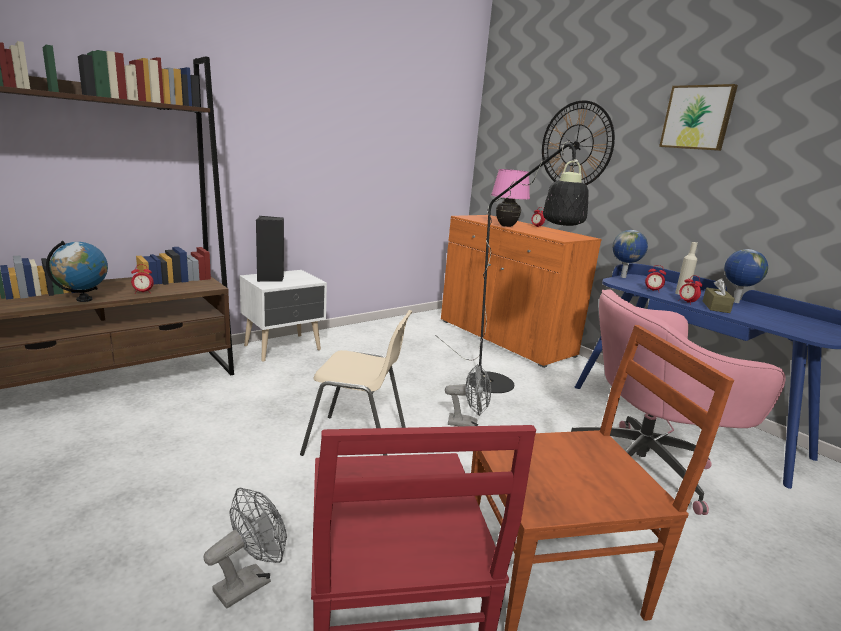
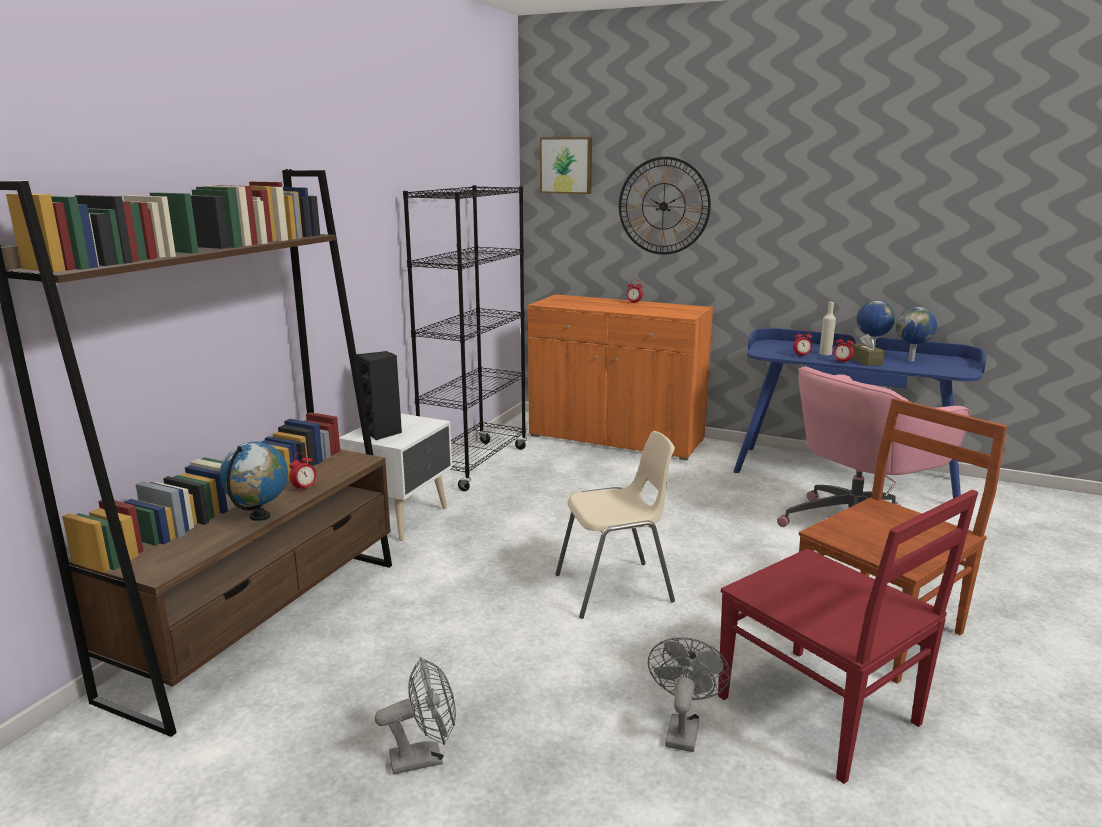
camera: 25 degrees left, 0 degrees up
(377, 329) = (475, 465): none -> black bookcase
(467, 424) = (686, 537): grey fan -> grey fan (425, 757)
(497, 388) = (671, 494): black floor lamp -> none
(506, 226) = (609, 309): pink table lamp -> none
(624, 277) = (759, 346): globe -> globe (912, 360)
(697, 118) = (799, 175): picture -> picture (566, 165)

